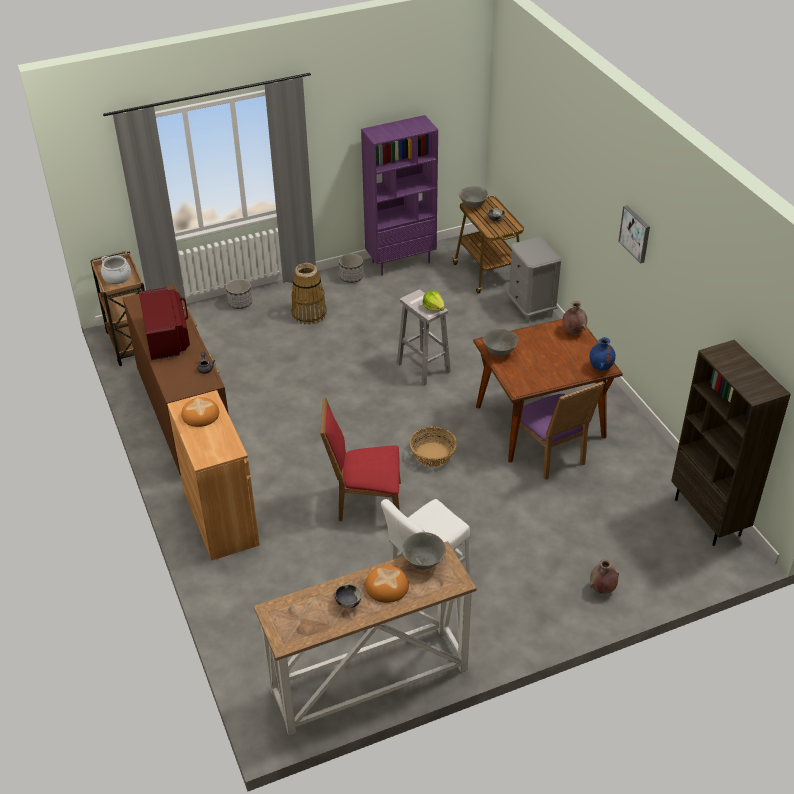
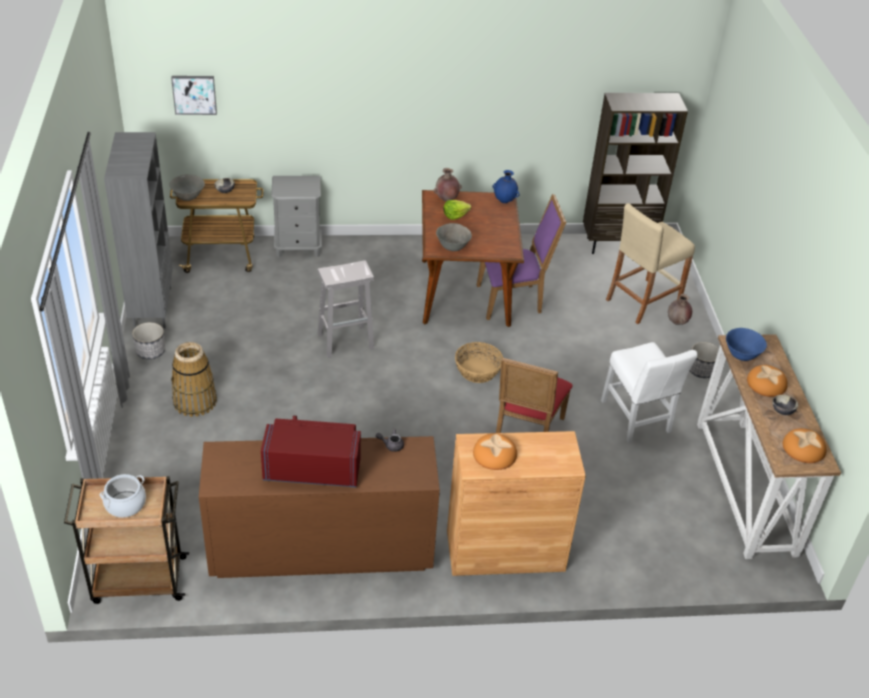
camera: 75 degrees left, 0 degrees up
(240, 303) = (129, 456): planter -> planter (701, 370)
(298, 624) = (803, 448): none -> bread
(401, 262) = (151, 307): purple bookcase -> grey bookcase
(424, 562) = (741, 355): grey bowl -> blue bowl
(434, 307) = (356, 267): lettuce -> lettuce (455, 215)
(620, 554) = (642, 301): none -> beige stool
(635, 233) = (441, 84): picture -> picture (194, 94)

